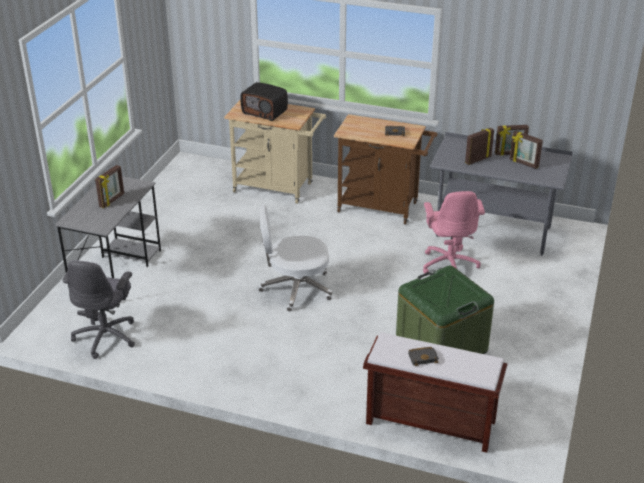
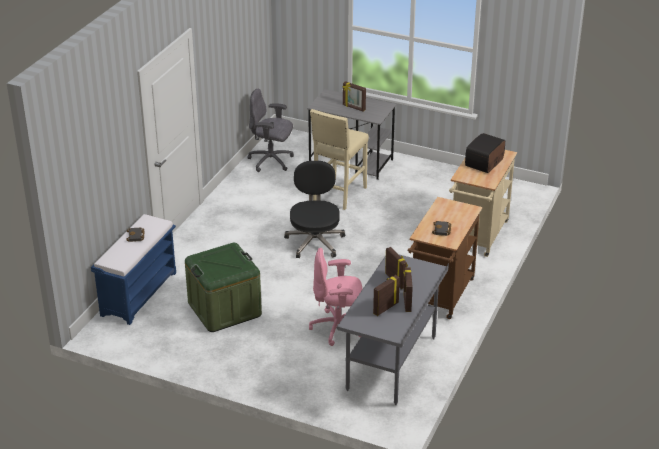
camera: 95 degrees right, 0 degrees up
(193, 277) = (338, 194): none -> beige stool
(295, 288) = (315, 241): white office chair -> black office chair
(429, 423) = (139, 293): brown bench -> blue bench

